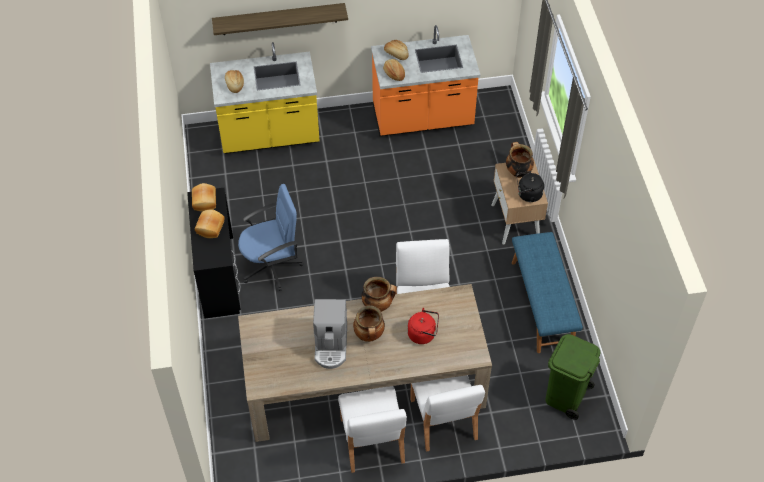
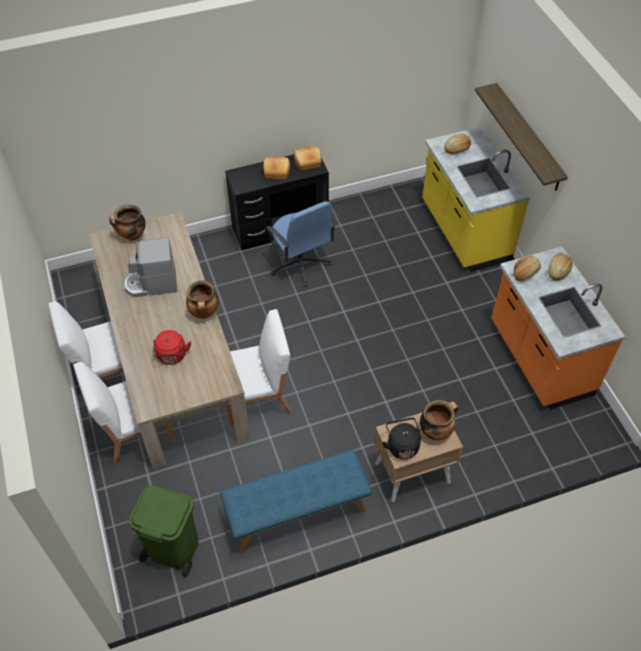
camera: 80 degrees right, 0 degrees up
(369, 335) = (166, 311): cooking pot -> cooking pot (132, 236)

